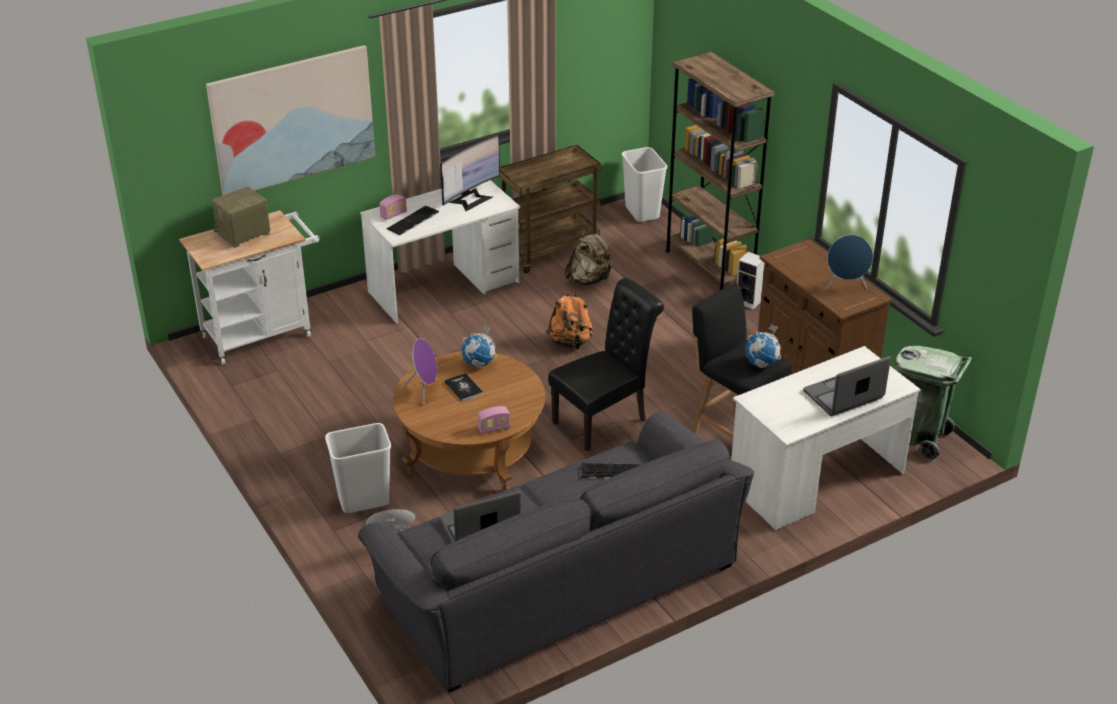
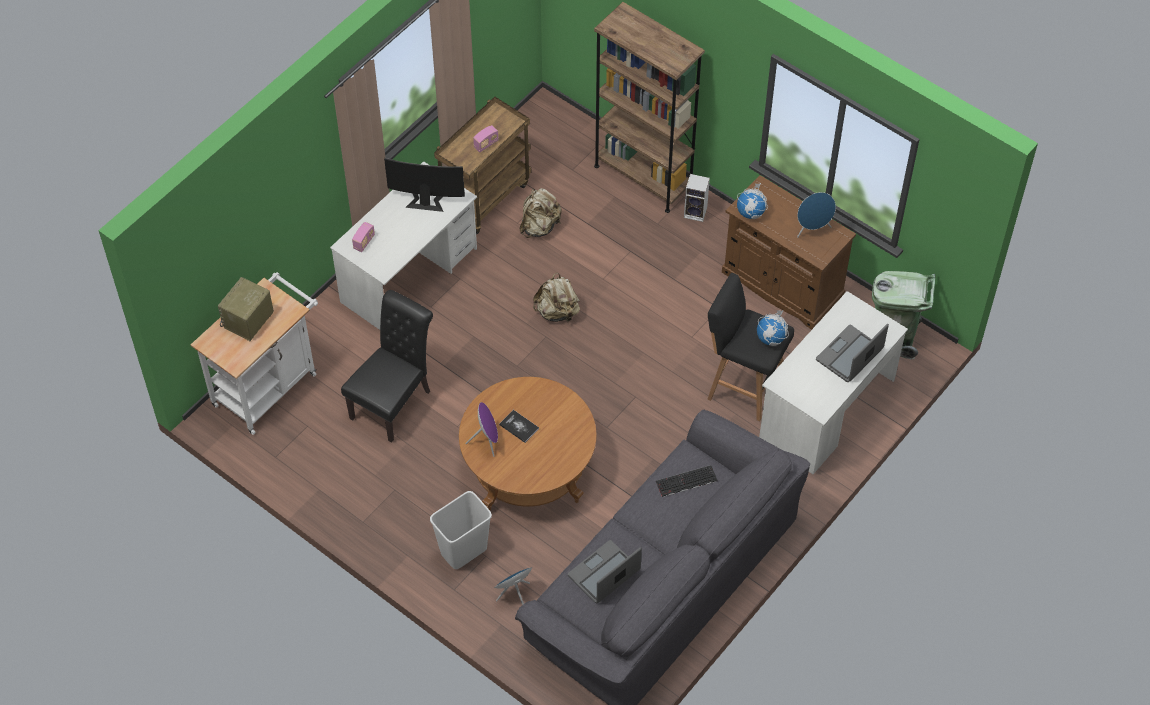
camera: 20 degrees left, 20 degrees up
(293, 120) = (266, 203): picture -> none
(413, 221) = (387, 245): keyboard -> none
(470, 199) = (426, 199): monitor -> monitor turned 105 degrees counterclockwise
(479, 363) = (519, 394): globe -> globe (751, 212)
(494, 428) = (566, 465): radio -> radio (486, 144)
(570, 342) = (557, 312): orange backpack -> beige backpack
(605, 419) = (626, 396): black chair -> black chair (394, 401)
(641, 212) = (550, 119): white trash can -> none

